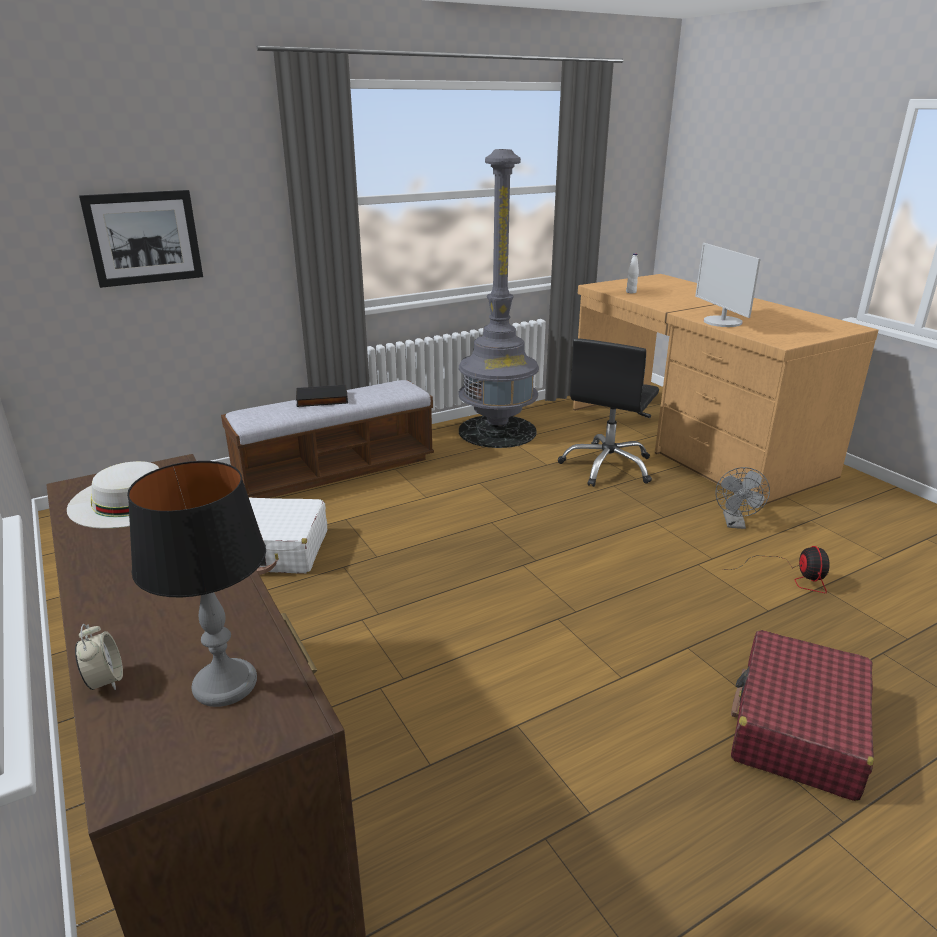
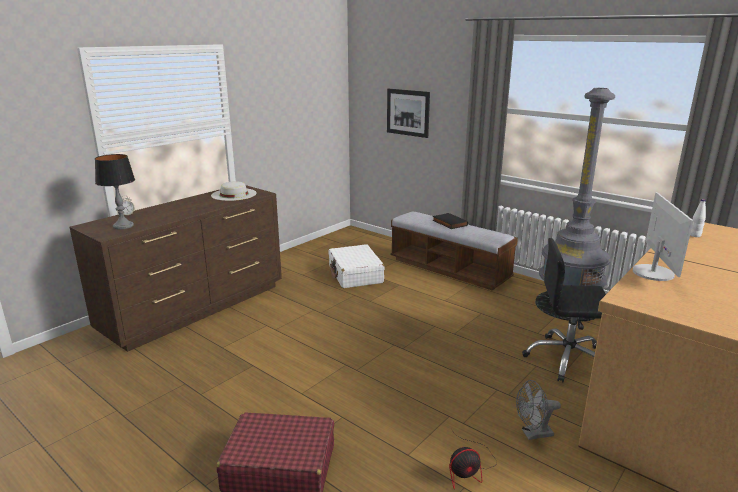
camera: 70 degrees right, 5 degrees down
(722, 322) = (653, 273): monitor -> monitor turned 135 degrees clockwise

